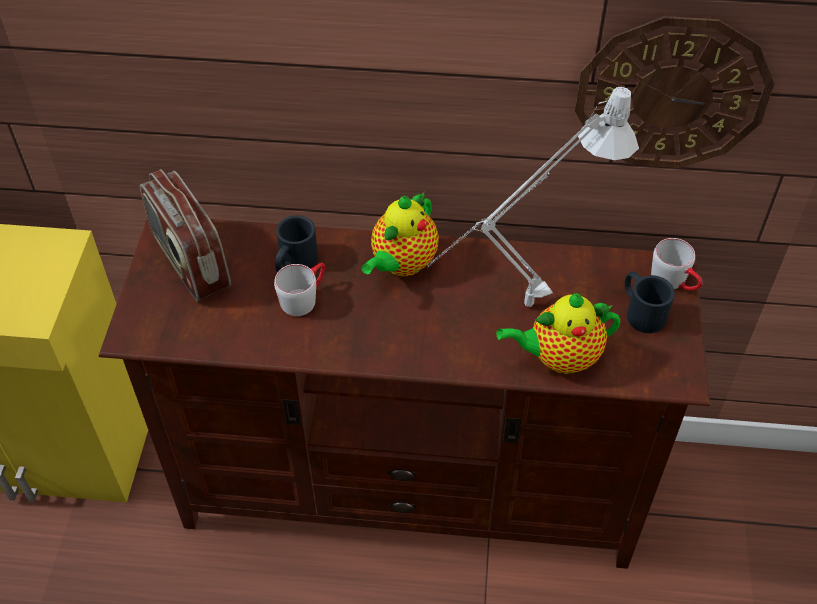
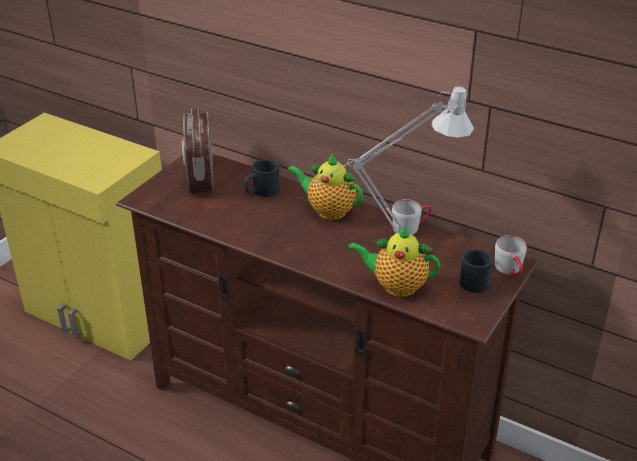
camera: 25 degrees right, 15 degrees down
(304, 297) = (254, 209): grey mug -> grey mug (411, 227)
(402, 264) = (328, 210): teapot -> teapot turned 60 degrees clockwise
(671, 94) = (519, 117): wall clock -> none

